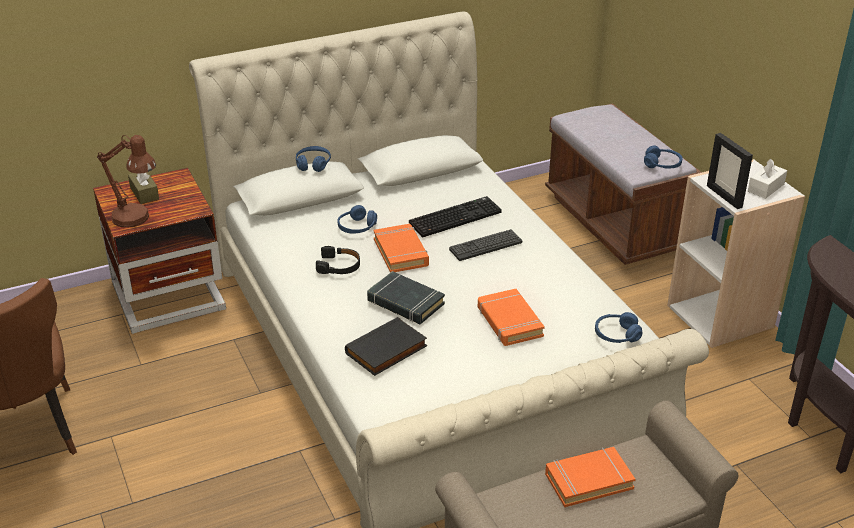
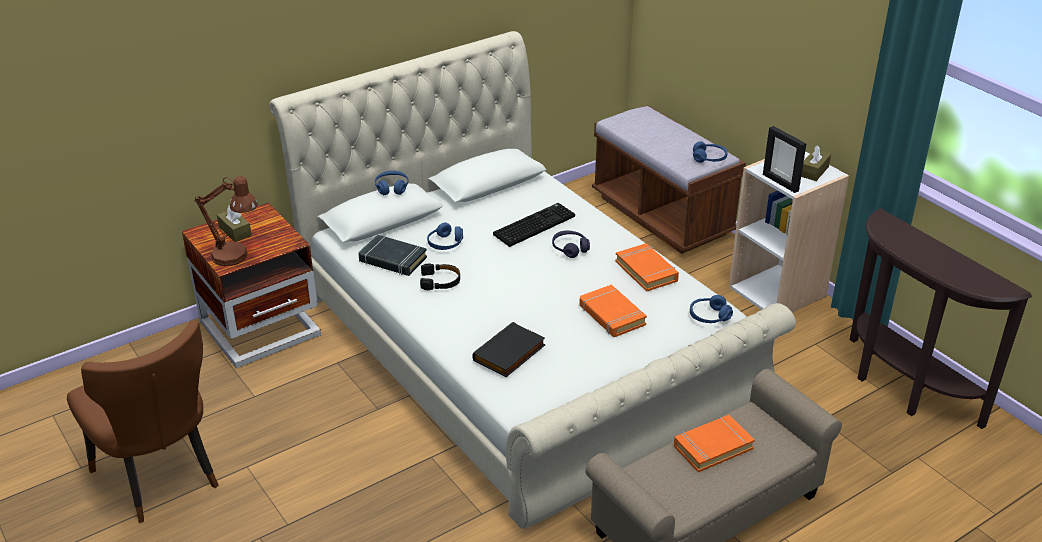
camera: 10 degrees left, 0 degrees up
(401, 252) = (494, 263): orange book -> orange book (646, 271)
(405, 303) = (513, 308): black book -> black book (392, 260)
(485, 246) = (570, 248): keyboard -> purple headphones
(766, 188) = (814, 171): white tissue box -> brown tissue box

